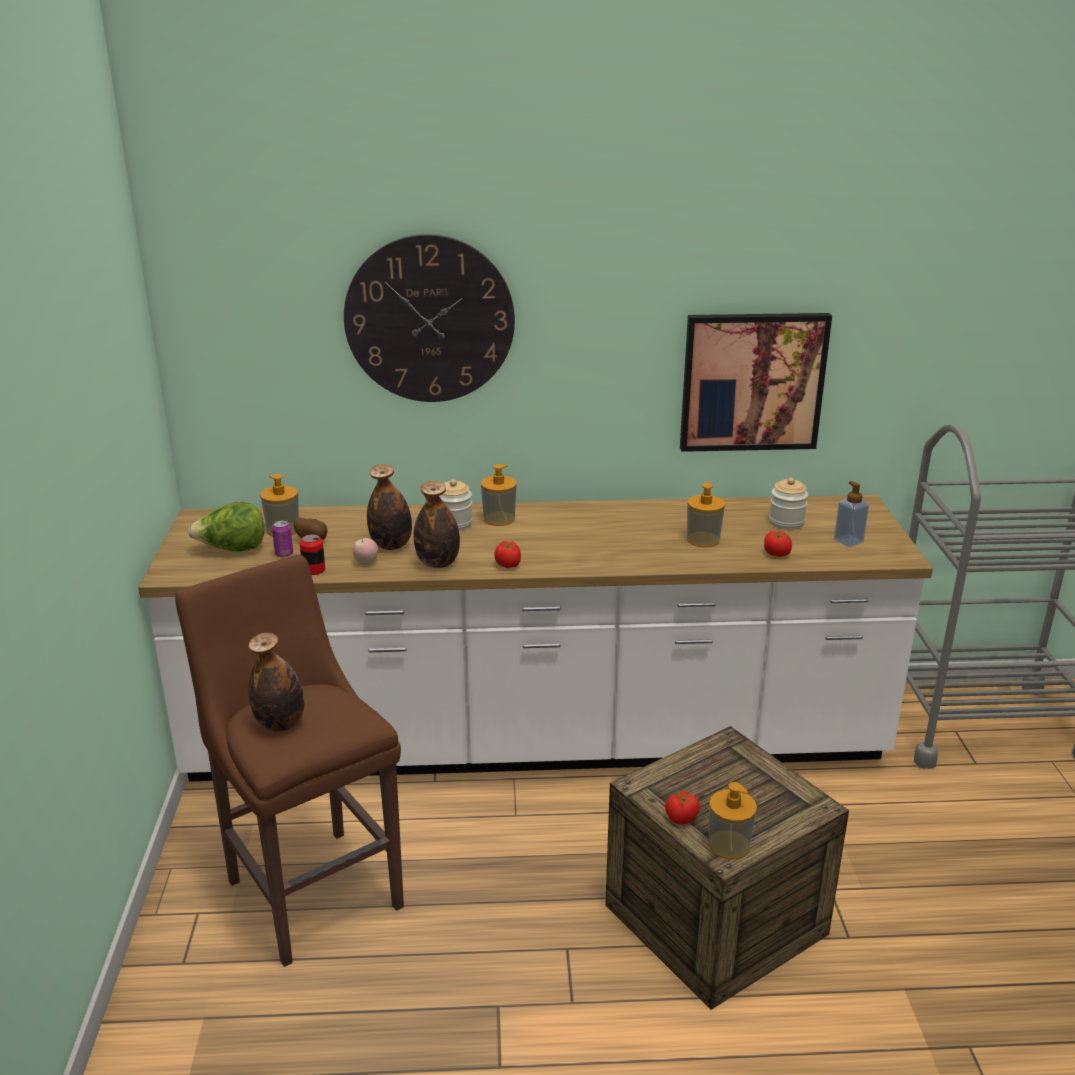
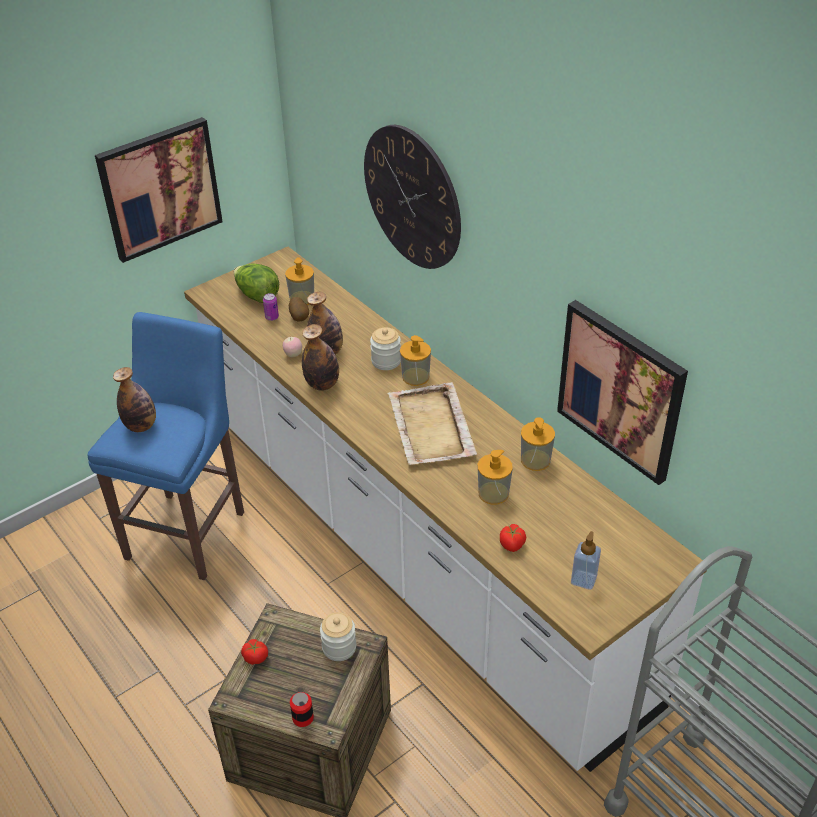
camera: 55 degrees right, 15 degrees up
(108, 429) = (160, 188): none -> picture
(311, 888) = (189, 530): brown stool -> blue stool
(314, 570) = (264, 340): can -> can (303, 718)
(508, 565) = (352, 415): tomato -> none
(580, 536) = (431, 427): none -> beige tray
(729, 845) = (246, 696): soap dispenser -> soap dispenser (535, 460)
(786, 522) = (579, 527): jar -> jar (339, 647)

